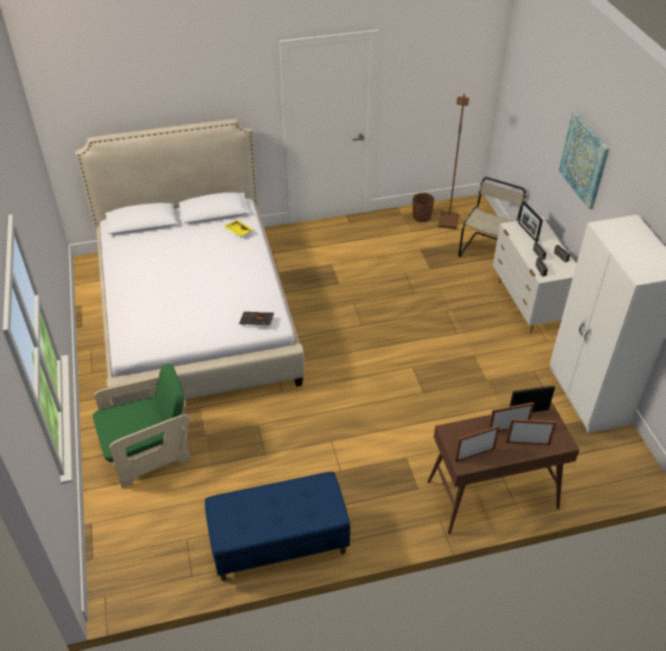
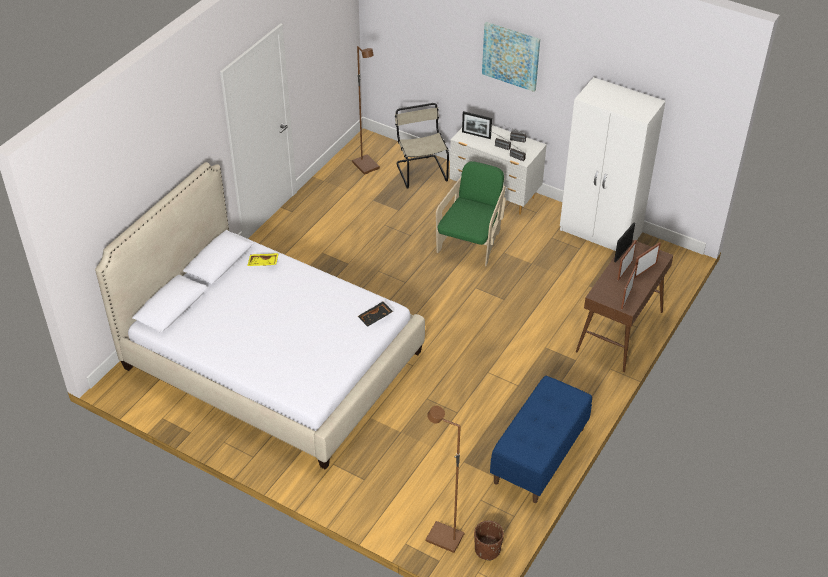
camera: 45 degrees left, 0 degrees up
(120, 544) = (444, 538): none -> brown floor lamp
(148, 452) = (378, 472): green armchair -> green armchair (470, 242)
(421, 217) = (341, 174): brown planter -> brown planter (487, 550)

